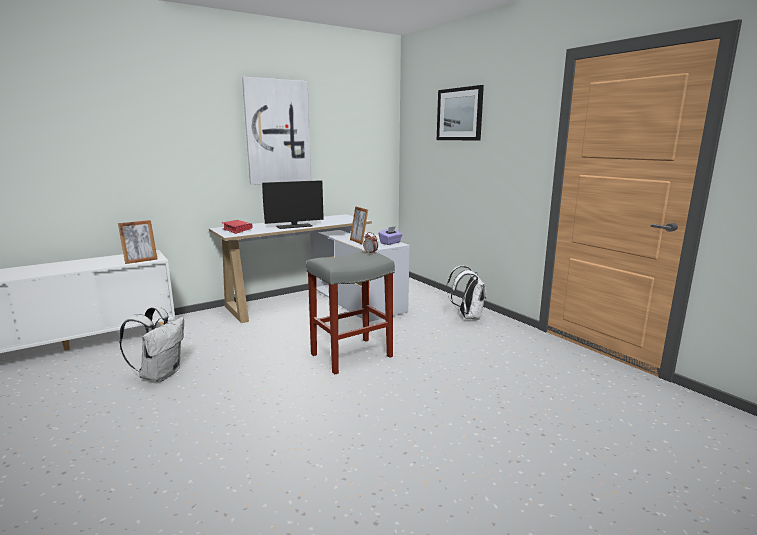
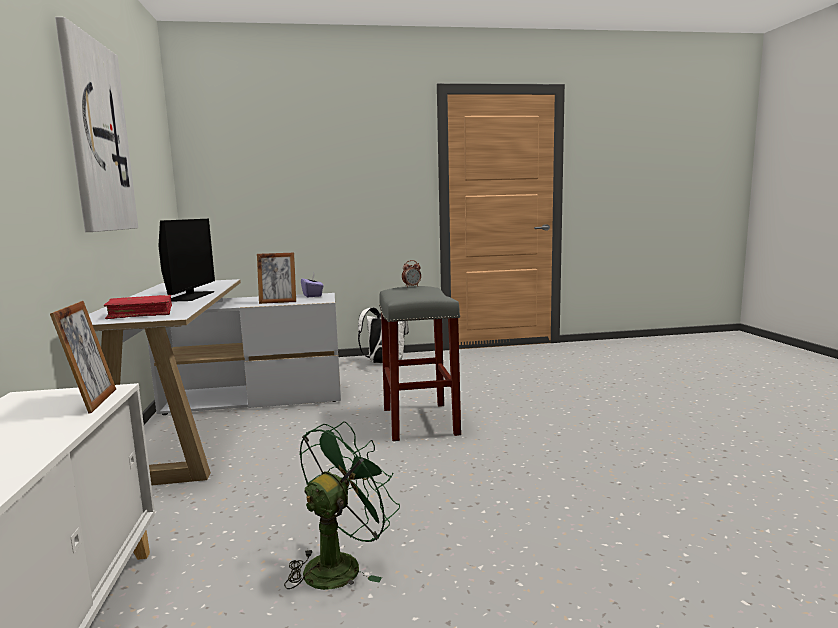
camera: 65 degrees left, 5 degrees down
(160, 374) = (340, 564): white backpack -> green fan
(459, 114) = (300, 138): picture -> none

